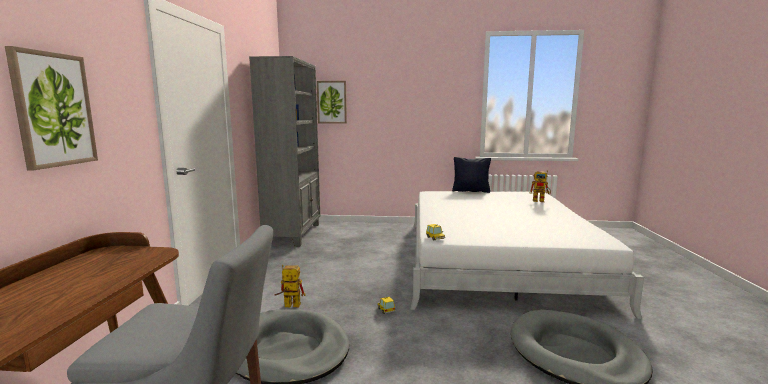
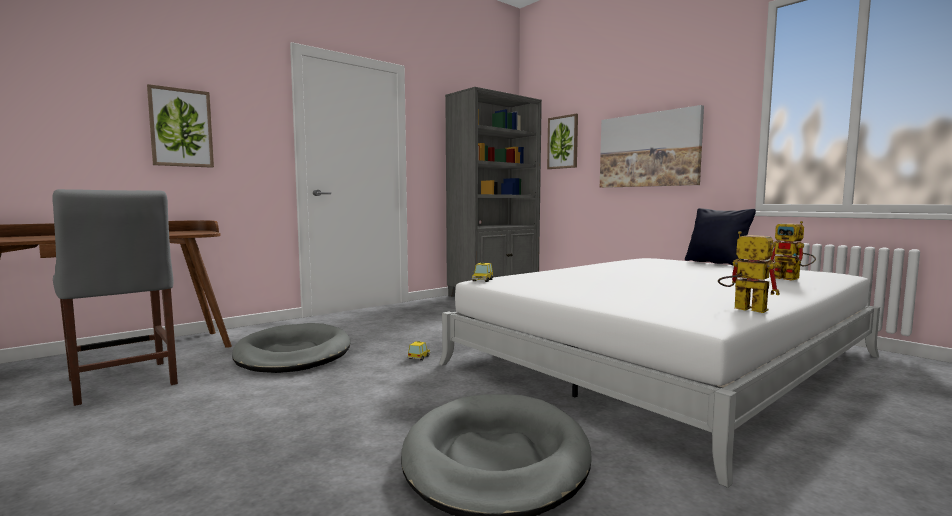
camera: 45 degrees right, 5 degrees down
(288, 306) = (362, 333): toy robot -> toy robot (742, 309)
(408, 114) = (648, 150): none -> picture

